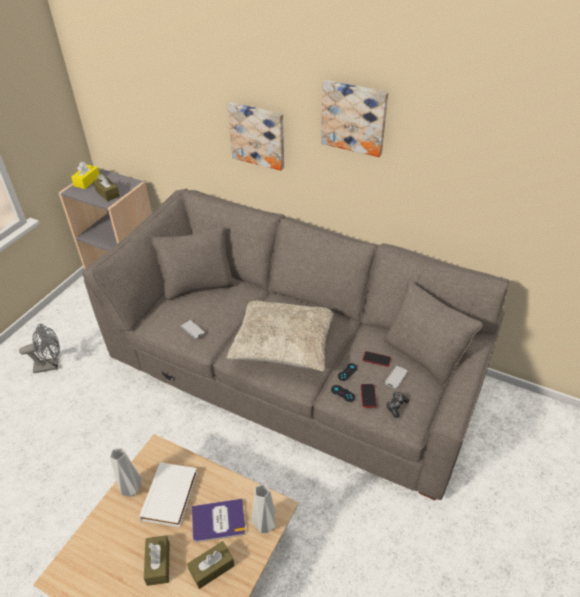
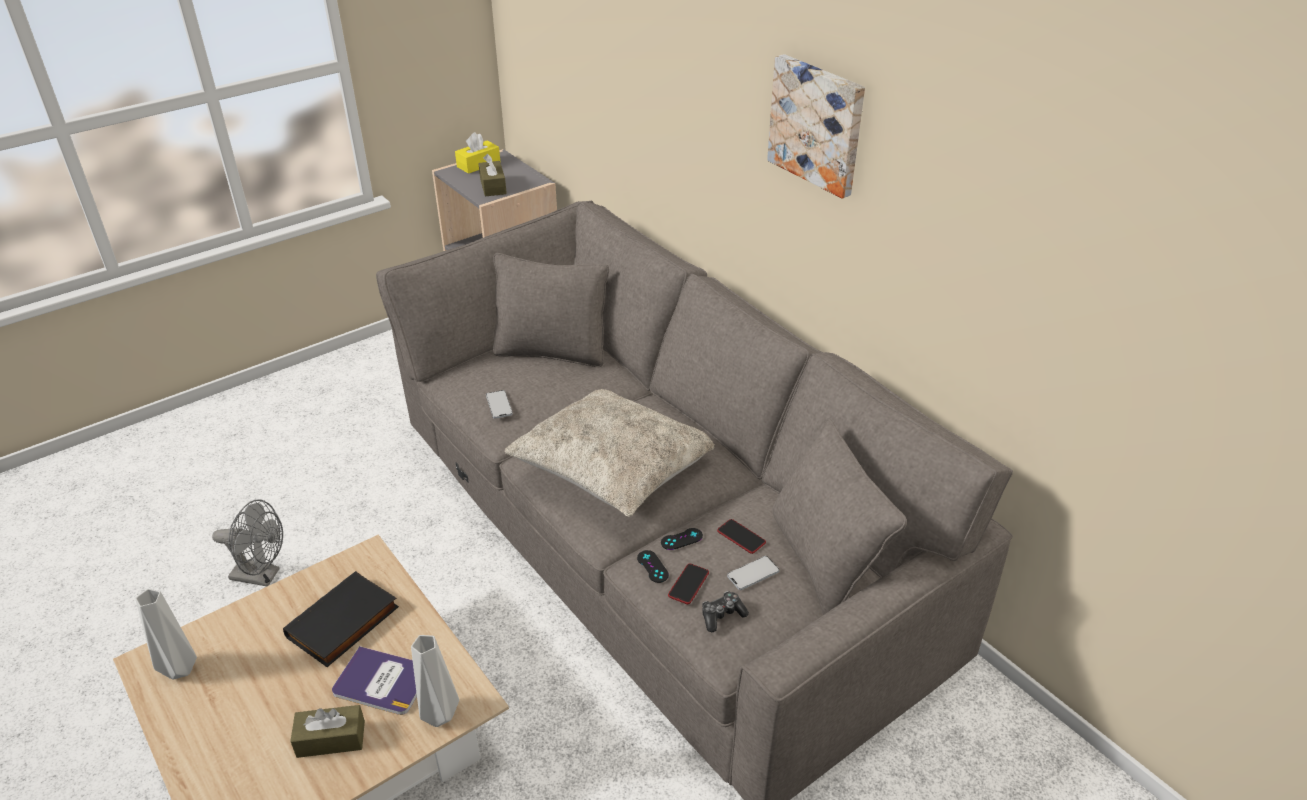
camera: 25 degrees right, 5 degrees down
(50, 365) = (335, 412): grey fan -> grey fan (262, 575)
(132, 490) = (301, 595): grey vase -> grey vase (180, 670)
(158, 563) = (269, 701): brown tissue box -> none
(171, 496) = (344, 624): white book -> black book
(258, 135) = (694, 133): picture -> none

